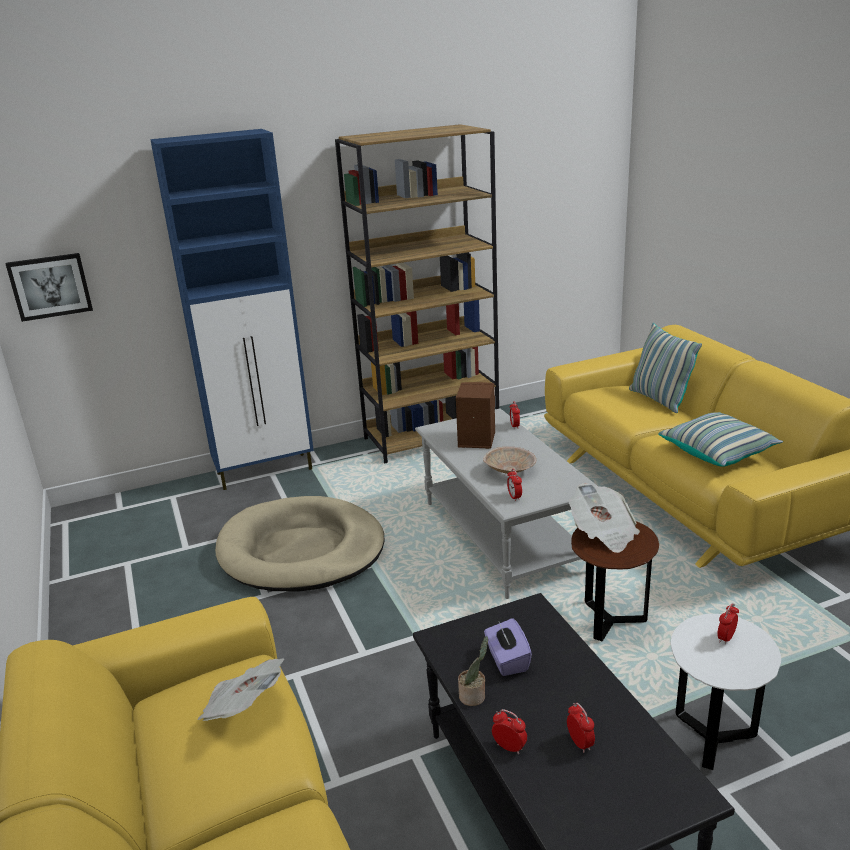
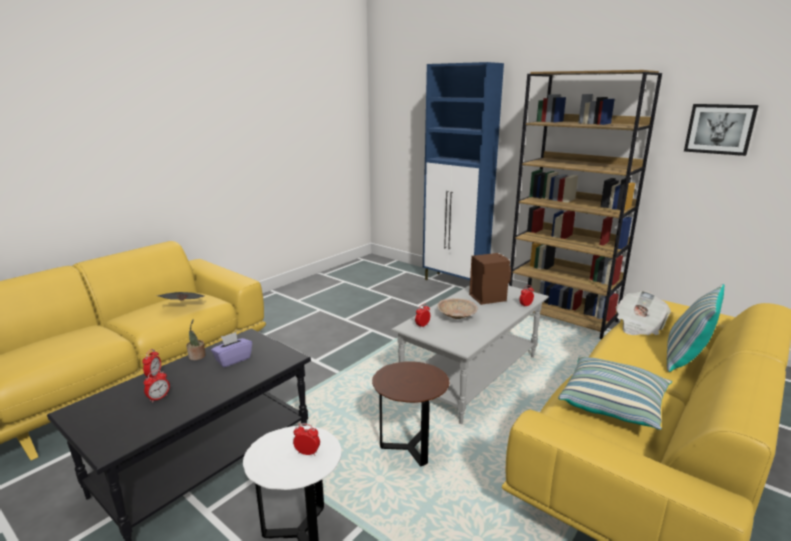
camera: 60 degrees right, 5 degrees down
(50, 286) = (390, 139): picture -> picture (719, 129)
(301, 550) = (391, 315): beige dog bed -> none
(603, 533) = (417, 373): newspaper -> newspaper (638, 326)

